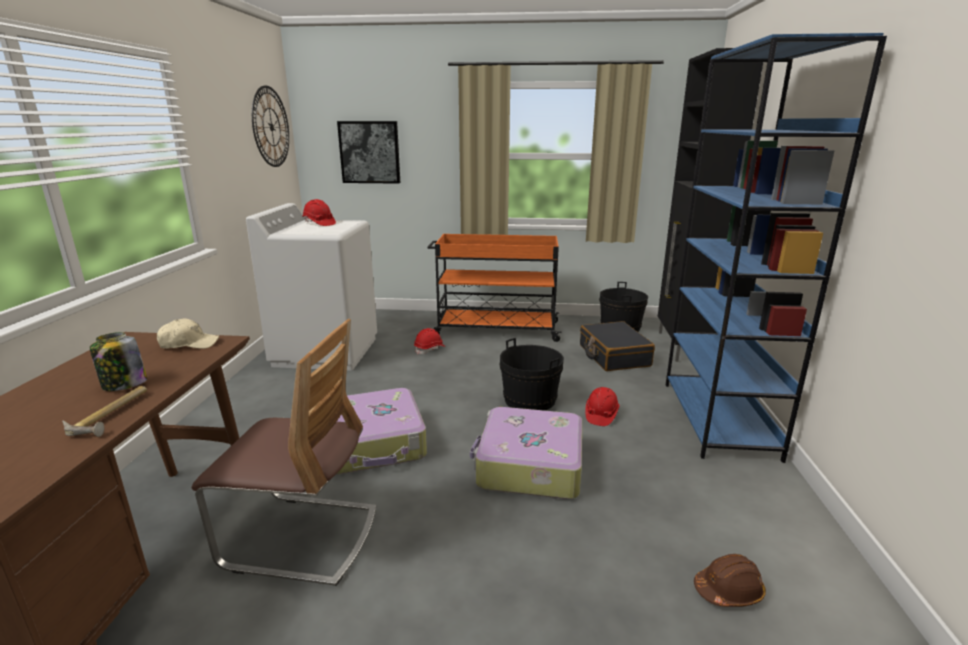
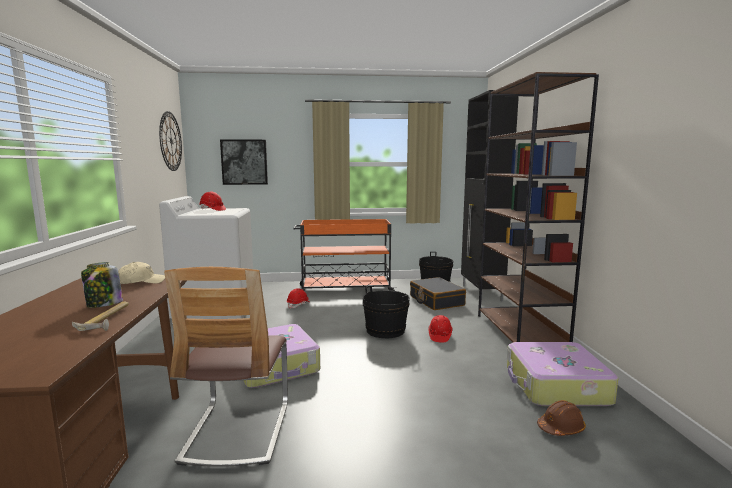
camera: 10 degrees left, 10 degrees down
(302, 537) = (238, 431): chair -> chair turned 90 degrees clockwise
(529, 465) = (399, 370): suitcase -> suitcase (555, 386)
(718, 419) = (520, 333): blue bookcase -> brown bookcase

